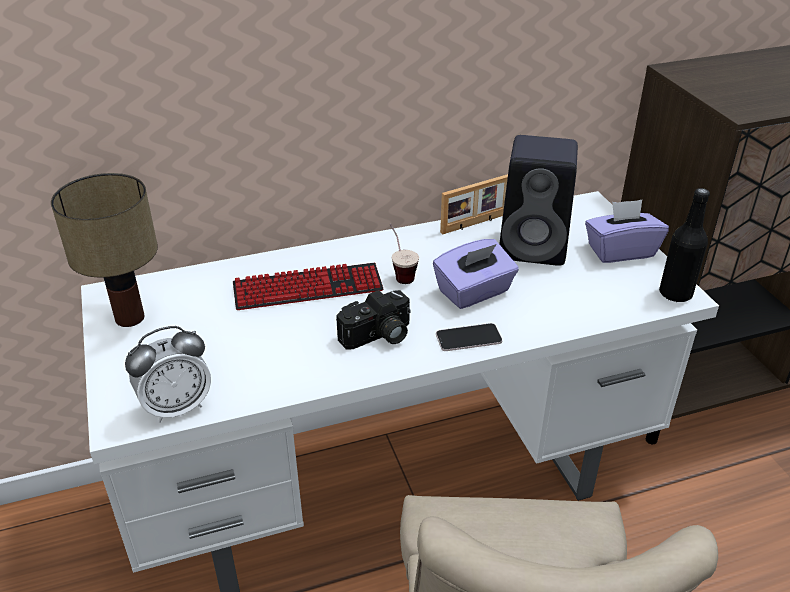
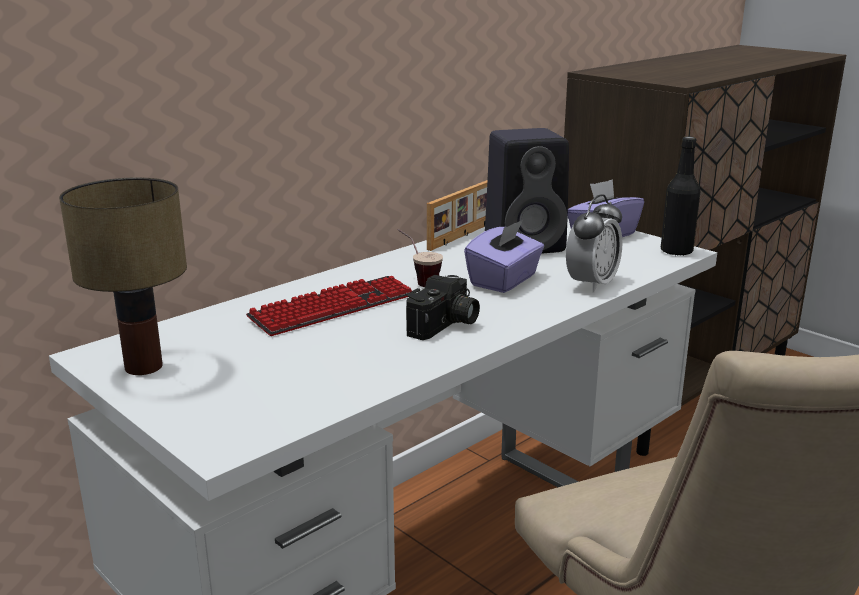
camera: 25 degrees left, 15 degrees down
(177, 407) = (279, 420): alarm clock -> alarm clock (592, 284)
(468, 338) = (534, 309): phone -> none

